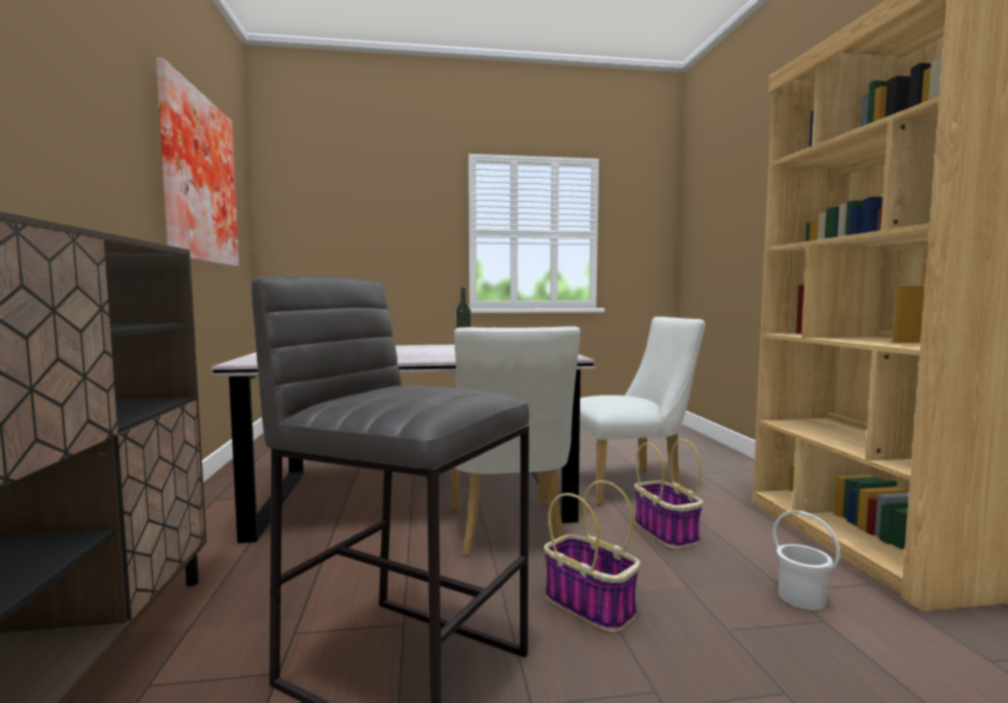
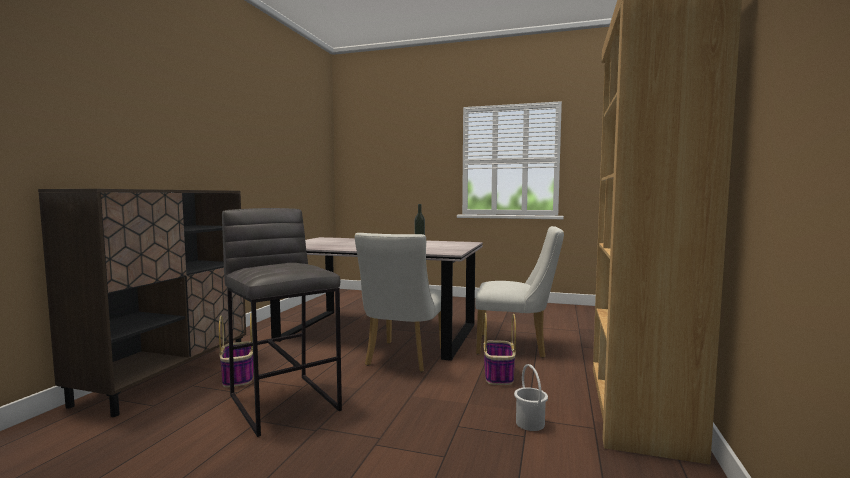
camera: 25 degrees right, 0 degrees up
(194, 178) = (285, 143): picture -> none
(591, 606) = (399, 399): basket -> basket (238, 377)

